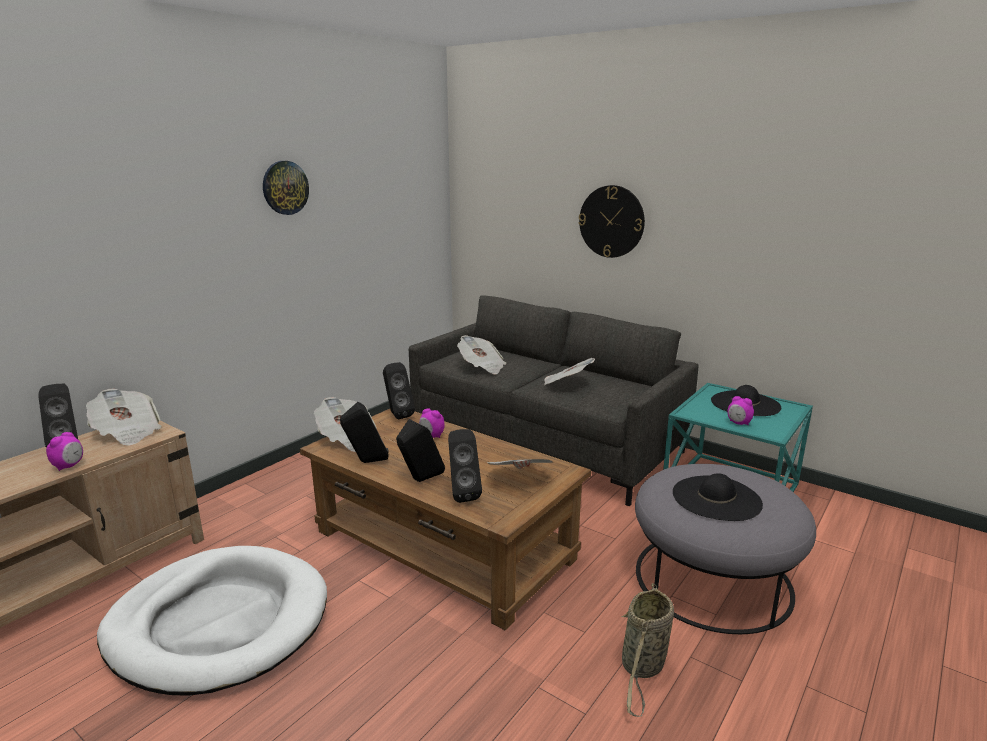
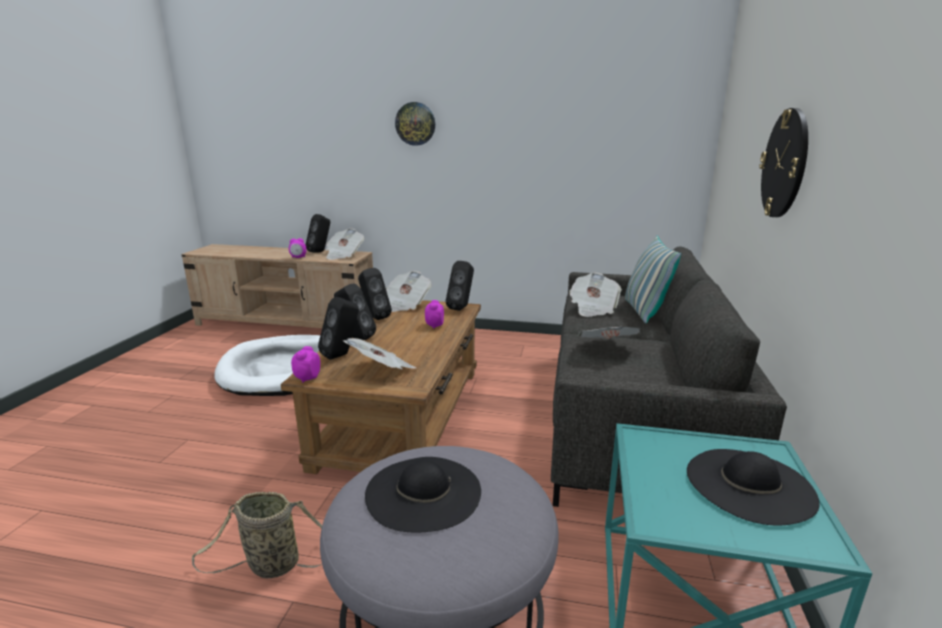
camera: 65 degrees right, 0 degrees up
(285, 187) = (499, 111): wall clock -> wall clock (415, 124)
(507, 355) = (644, 311): none -> pillow
(738, 423) = (659, 484): alarm clock -> alarm clock (307, 378)

